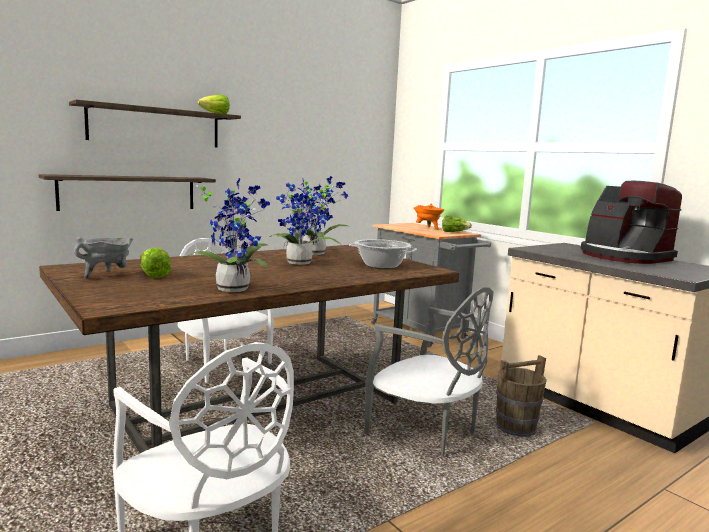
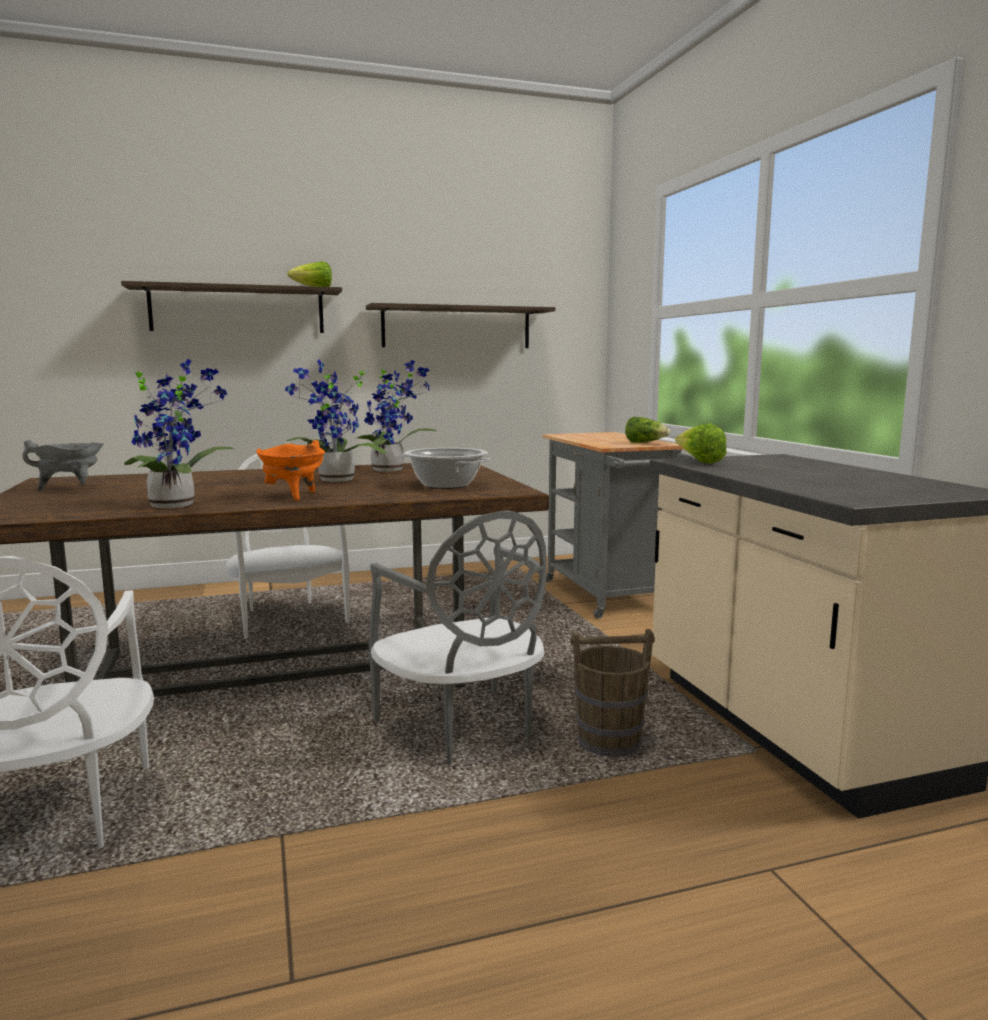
camera: 20 degrees right, 0 degrees up
(128, 193) = (206, 395): shelf -> shelf (456, 327)
(153, 275) = (120, 489): lettuce -> lettuce (698, 462)
(428, 228) = (615, 438): orange cooking pot -> orange cooking pot (292, 496)
(623, 257) = (830, 472): coffee machine -> none

